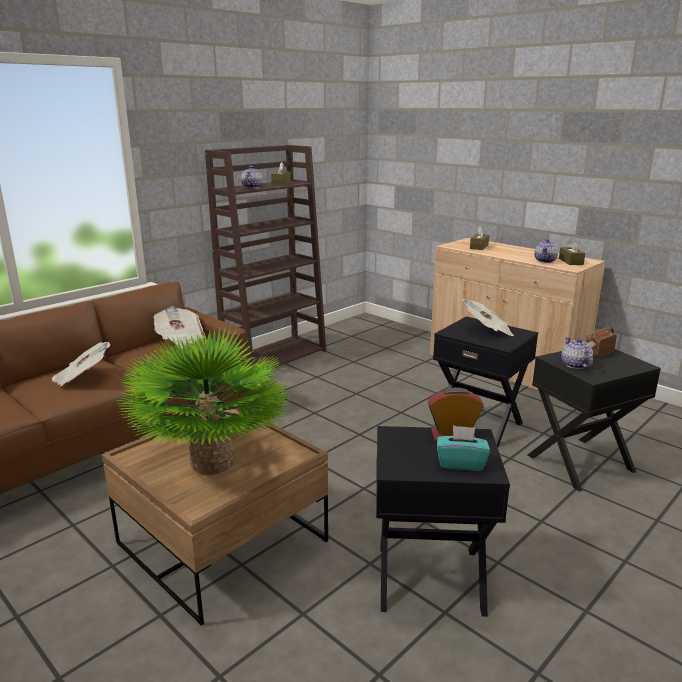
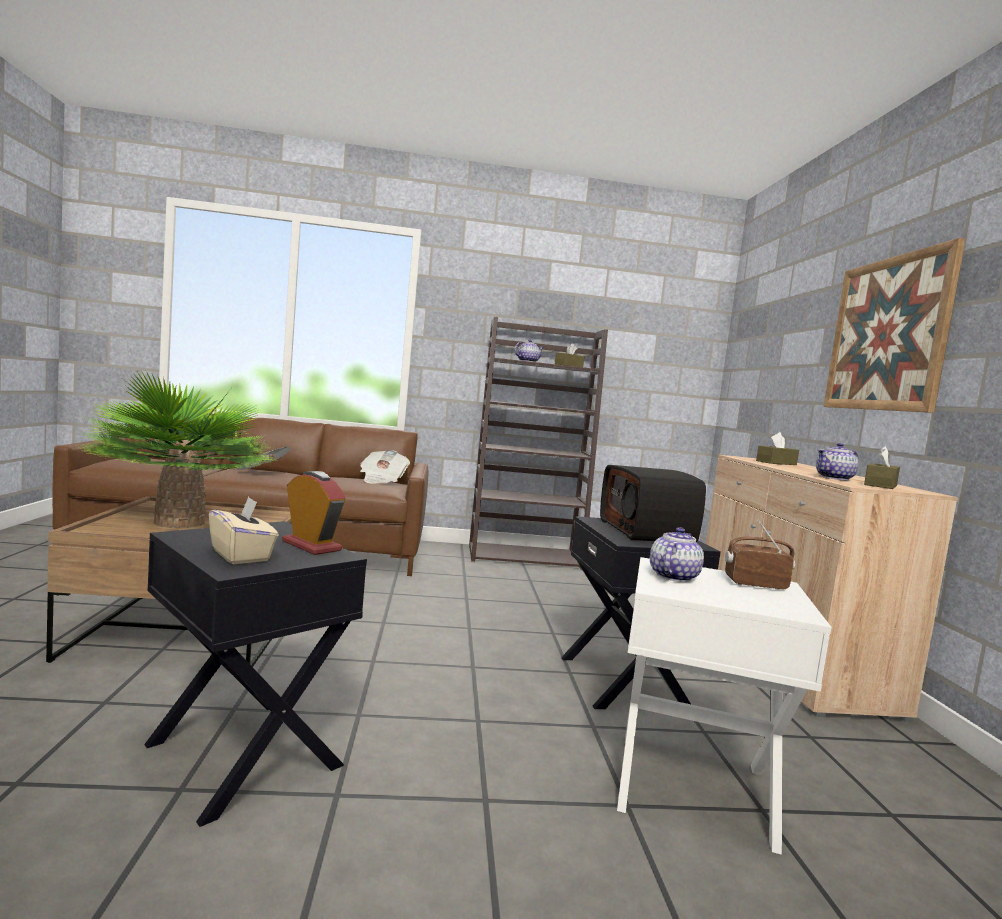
camera: 40 degrees right, 15 degrees down
(461, 463) = (241, 555): turquoise tissue box -> beige tissue box
(487, 331) = (647, 531): newspaper -> radio
(541, 155) = (887, 334): none -> picture
(581, 464) = (693, 788): black side table -> white side table

